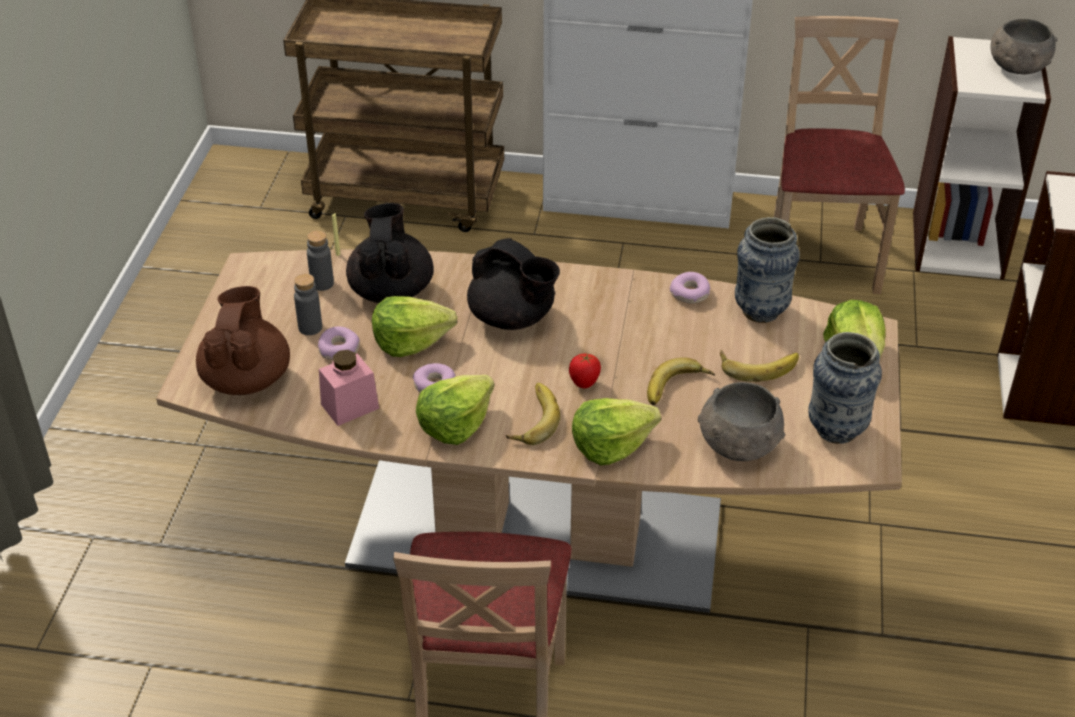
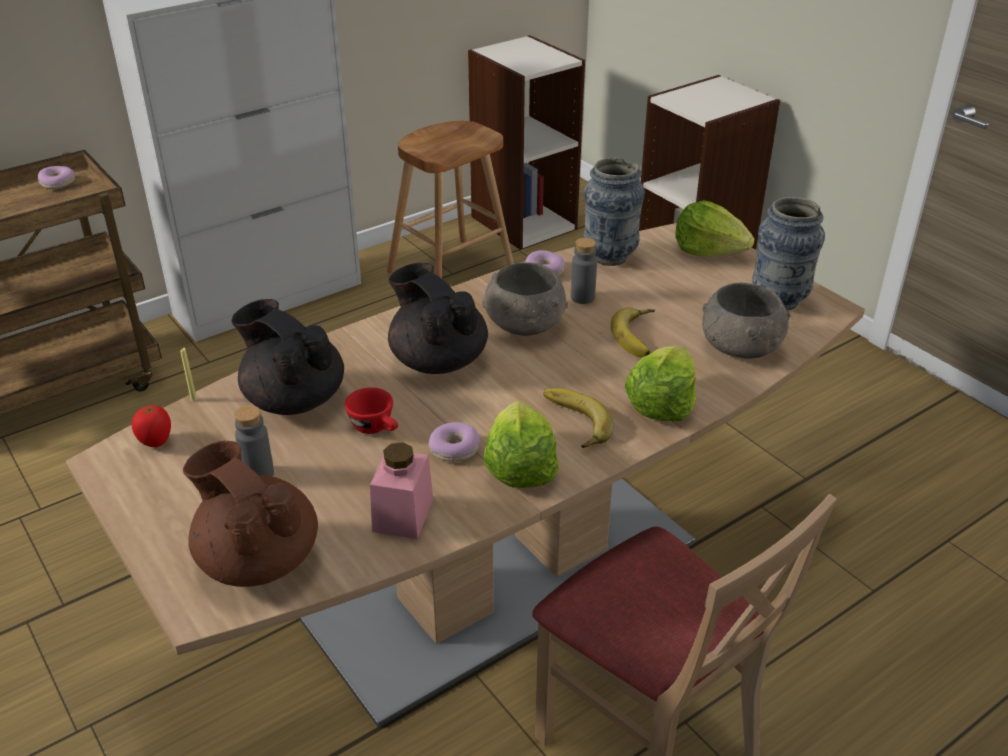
camera: 45 degrees left, 5 degrees down
(322, 283) = (214, 431): grey bottle -> grey bottle (582, 297)
(339, 349) = (317, 474): donut -> donut (57, 183)
(410, 341) = (376, 428): lettuce -> red cup
(513, 318) = (437, 360): black teapot -> black teapot turned 120 degrees counterclockwise
(584, 384) = (570, 373): tomato -> tomato (156, 442)
(758, 365) = (664, 290): banana -> none
(821, 258) = (450, 271): beige chair -> brown stool
(1017, 67) = (538, 51): grey bowl -> grey bowl (524, 325)

